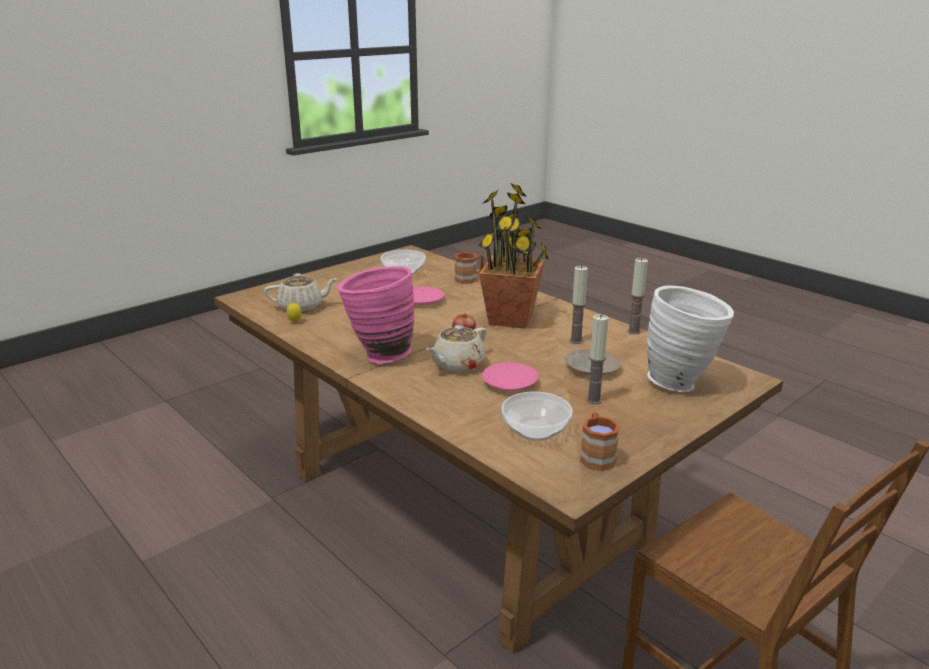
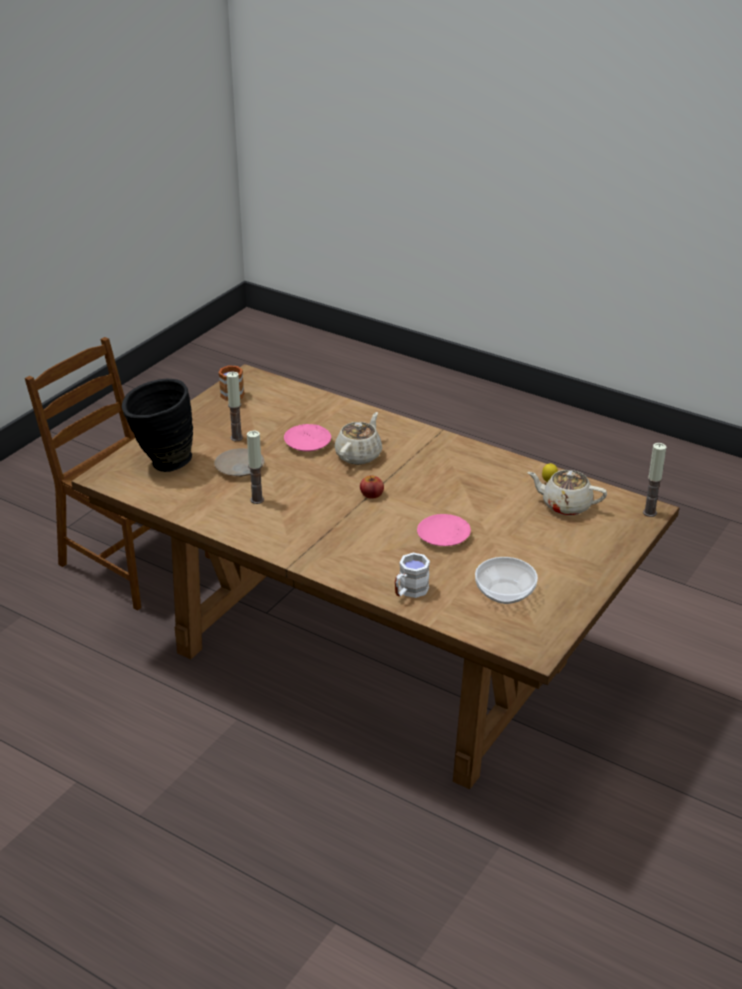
camera: 165 degrees right, 10 degrees up
(302, 307) = (565, 505): beige teapot -> beige teapot turned 45 degrees clockwise
(378, 356) = (434, 454): pink vase -> none
(469, 278) = (409, 591): brown mug -> white mug
(511, 319) = (330, 521): potted plant -> none
(537, 430) = (276, 408): bowl -> none
(633, 331) = (198, 522): candle -> candle (649, 512)
(682, 383) = (162, 463): white vase -> black vase

